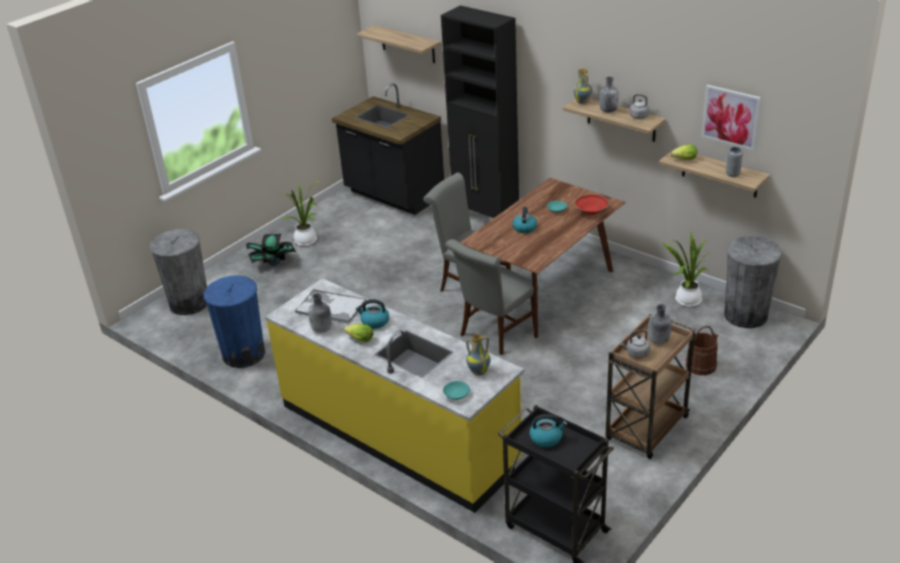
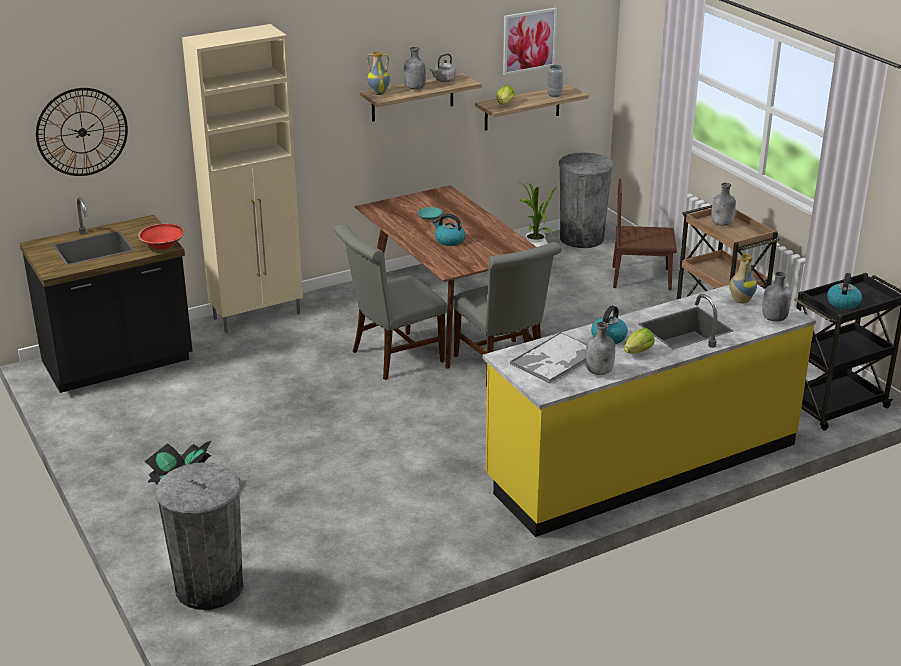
camera: 70 degrees left, 5 degrees down
(243, 354) = (391, 553): blue trash can -> none
(307, 241) = (155, 452): potted plant -> none
(408, 44) = (82, 132): shelf -> wall clock
(456, 394) = (773, 318): turquoise bowl -> grey bottle
(486, 218) = (258, 316): black cabinet -> beige cabinet
(591, 212) = (453, 203): red bowl -> red bowl (163, 245)
(636, 353) = (735, 237): grey kettle -> none
(700, 365) = (641, 278): brown bucket -> brown chair

